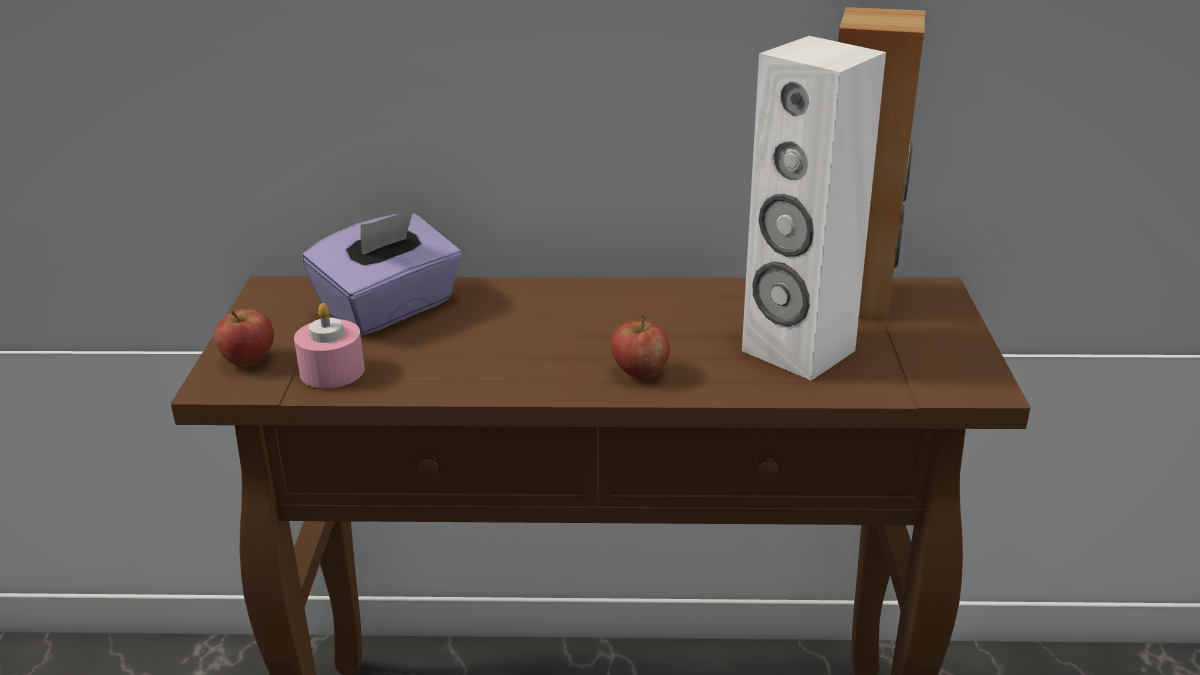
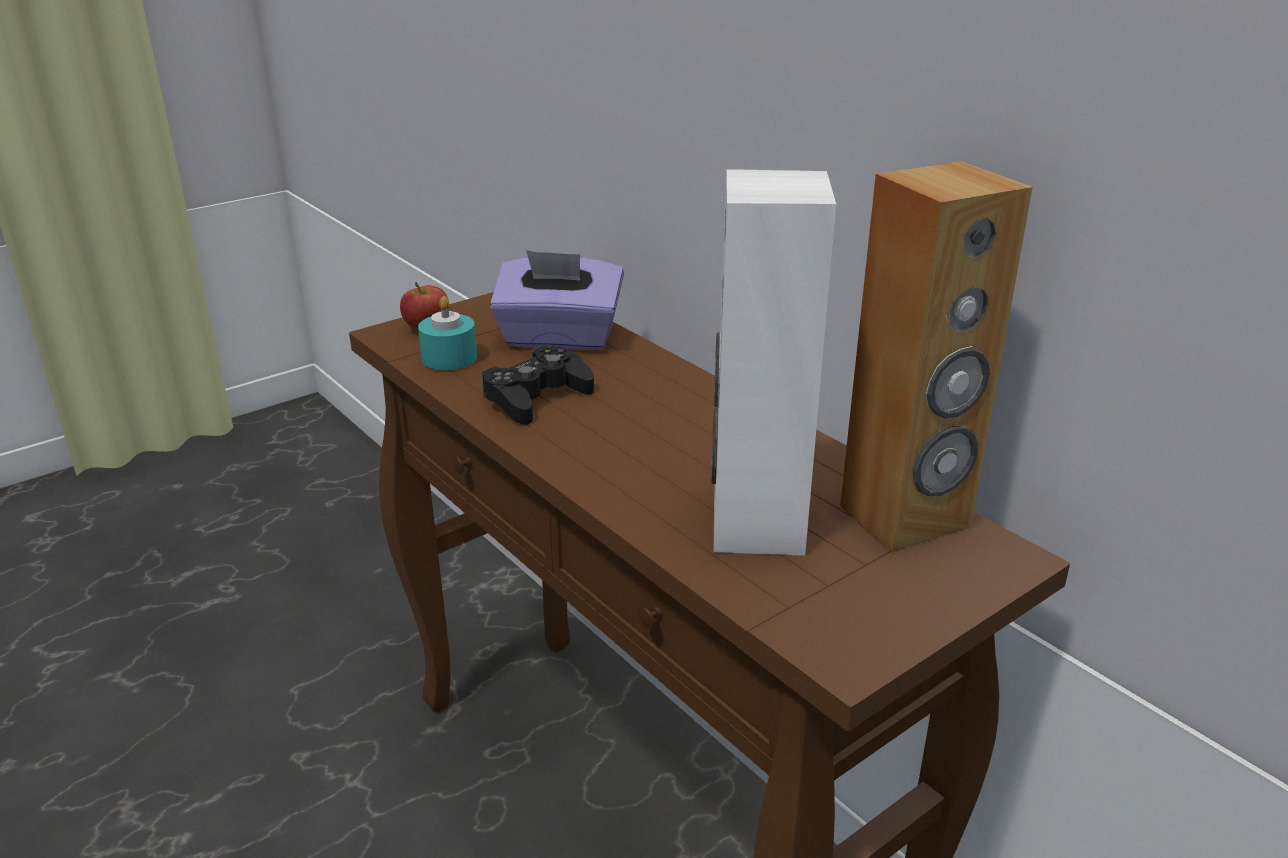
camera: 50 degrees right, 0 degrees up
(332, 371) = (449, 358): pink candle -> turquoise candle
(477, 359) = (536, 397): none -> black game controller
(640, 373) = (608, 467): apple -> none

